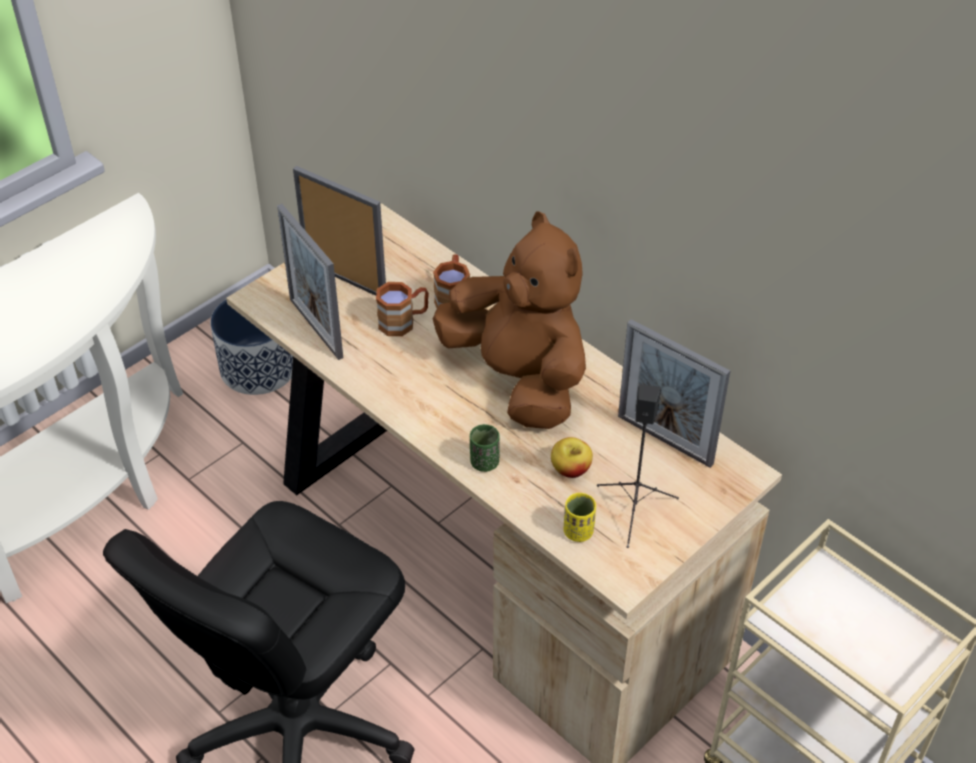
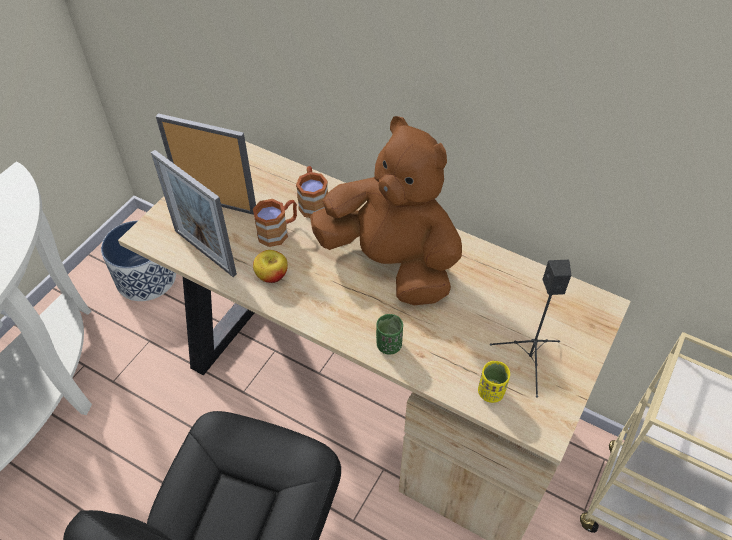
camera: 15 degrees left, 5 degrees up
(570, 469) = (462, 335): apple -> apple (272, 275)
(665, 440) = (528, 291): picture frame -> none

